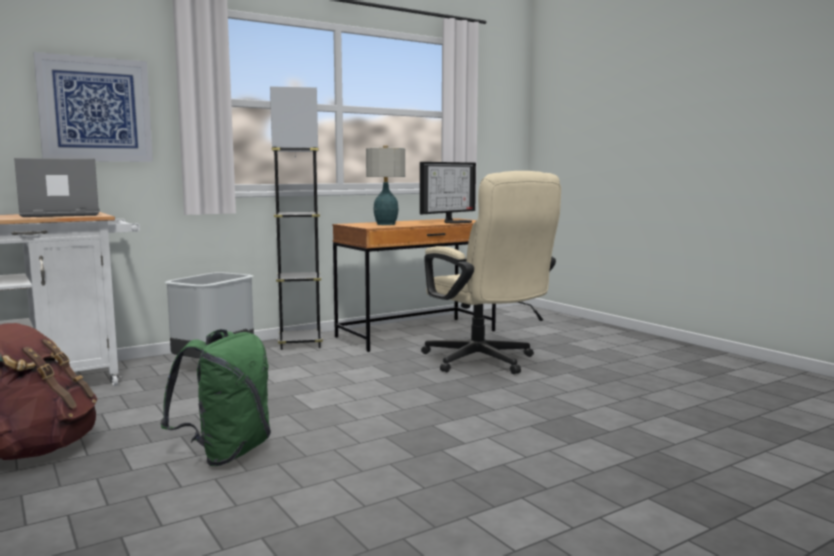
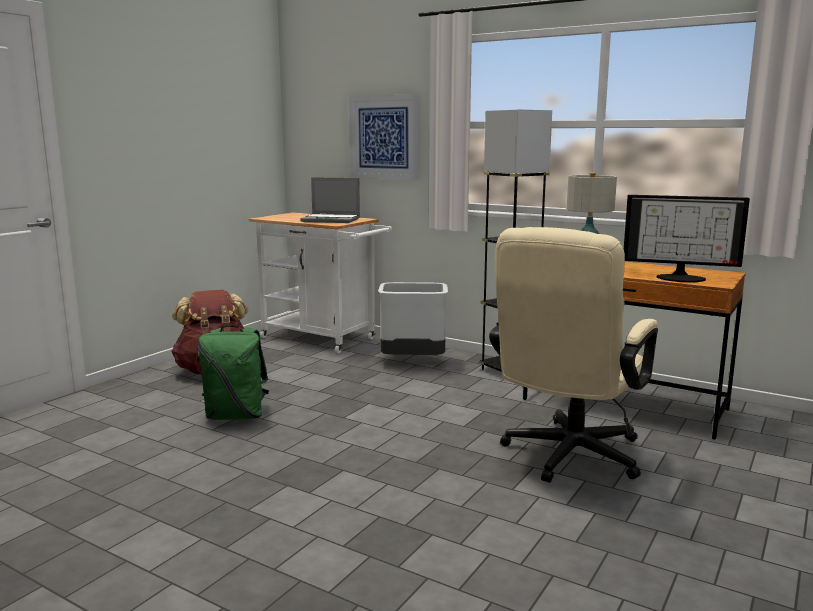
camera: 65 degrees right, 5 degrees up
(60, 215) = (332, 220): laptop -> laptop turned 150 degrees clockwise

